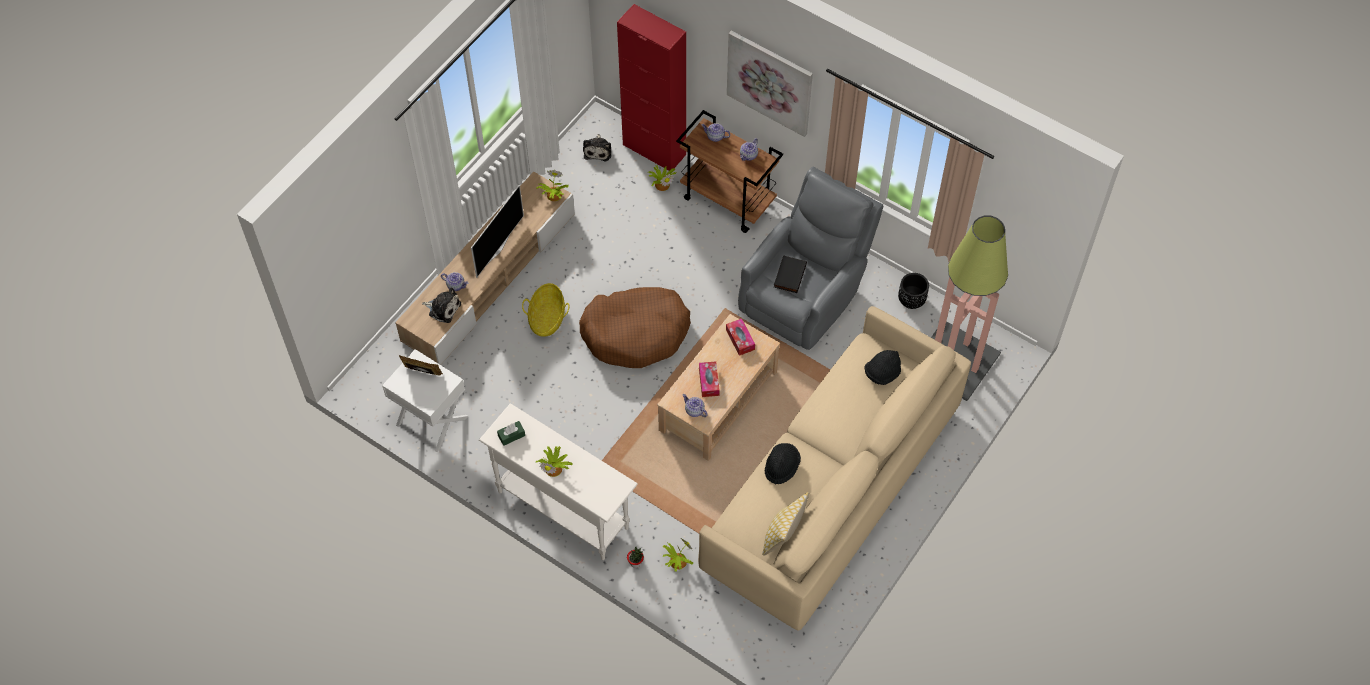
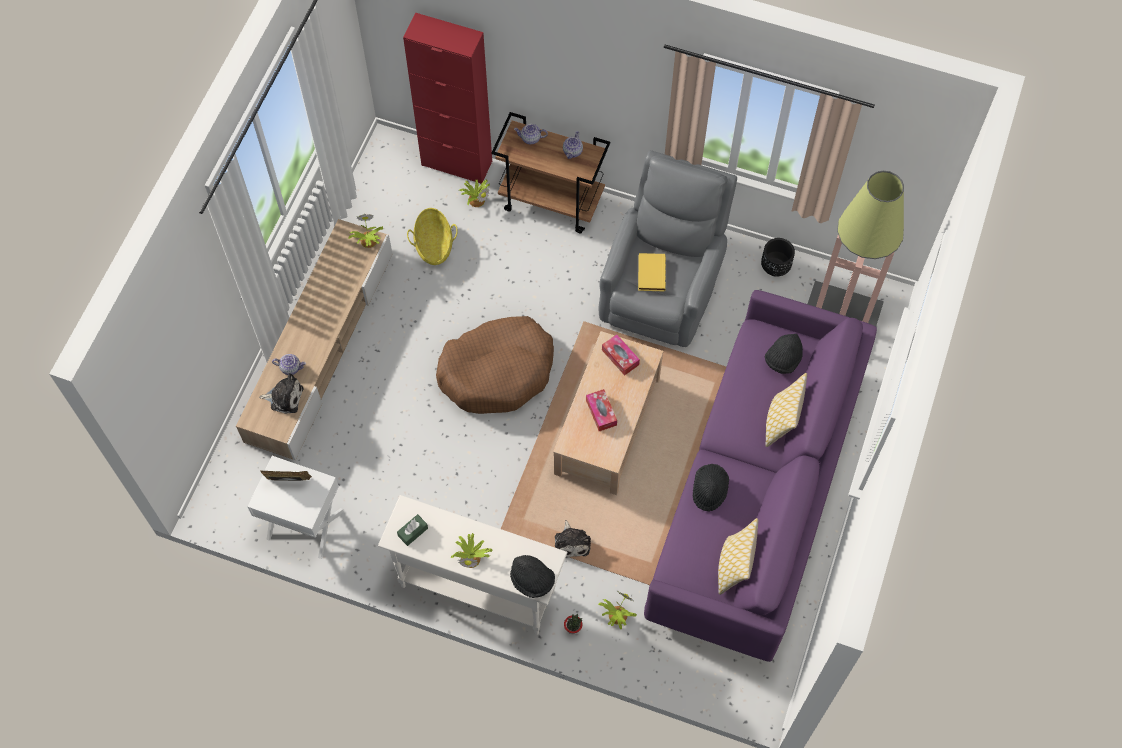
camera: 15 degrees left, 5 degrees up
(497, 249) = (324, 315): television -> none
(547, 318) = (397, 378): basket -> basket (434, 245)
(598, 150) = (396, 177): plush toy -> plush toy (571, 542)
(600, 499) = (532, 580): none -> black hat
(694, 410) = (595, 448): teapot -> none
(769, 82) = (589, 70): picture -> none
(789, 275) = (650, 273): black book -> yellow book
(832, 490) = (755, 494): beige sofa -> purple sofa
(863, 425) = (781, 422): none -> pillow

